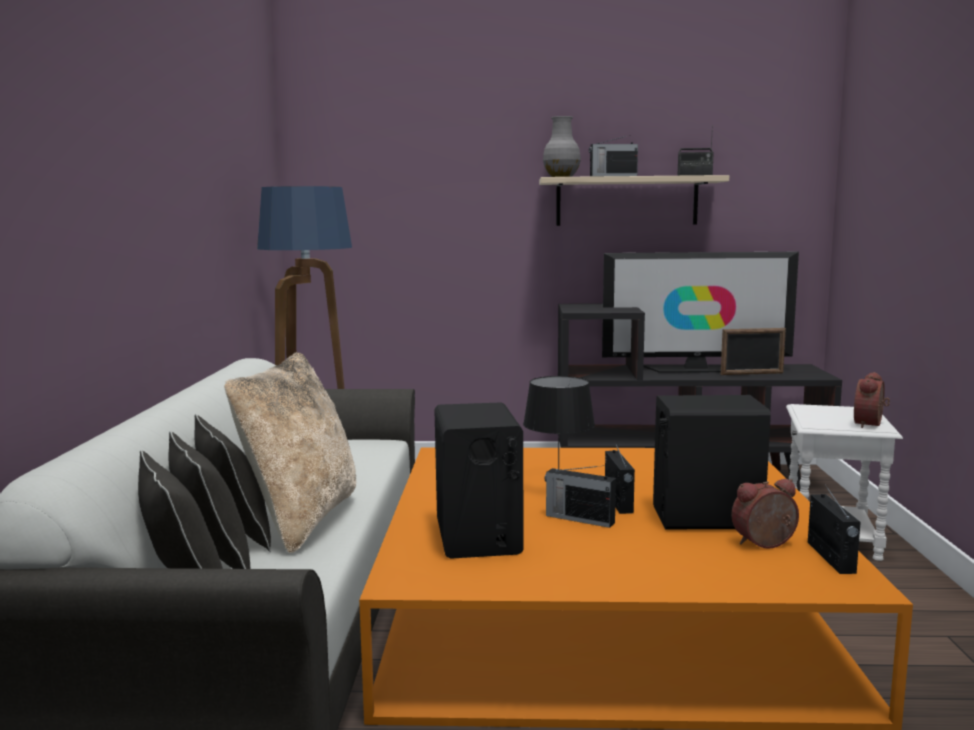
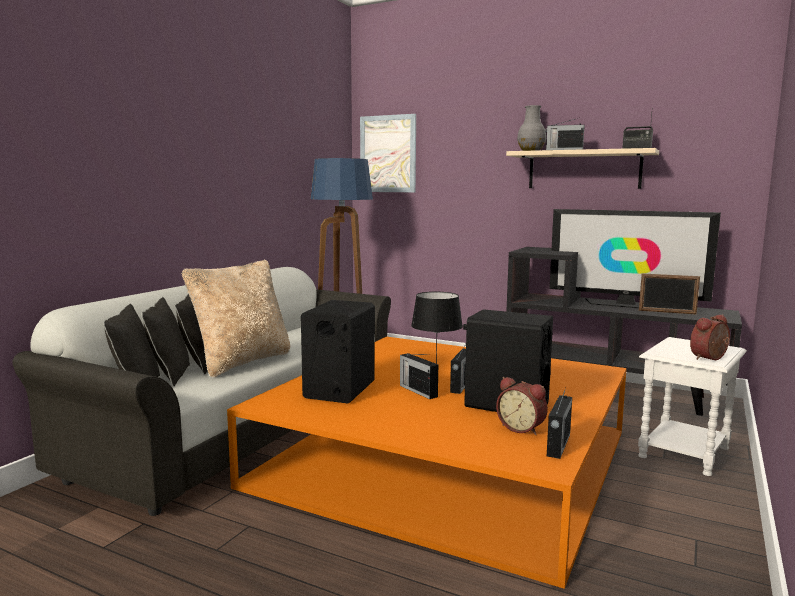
camera: 25 degrees right, 0 degrees up
(342, 178) = (388, 154): none -> picture
(765, 544) = (522, 428): alarm clock -> alarm clock turned 150 degrees counterclockwise

